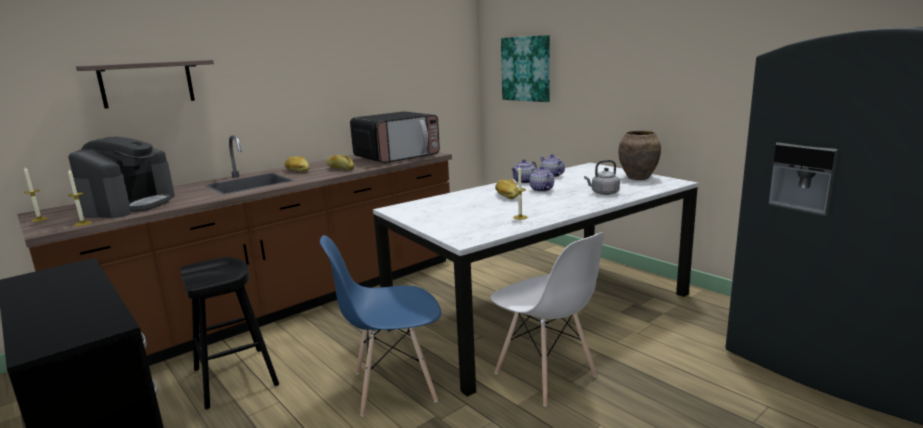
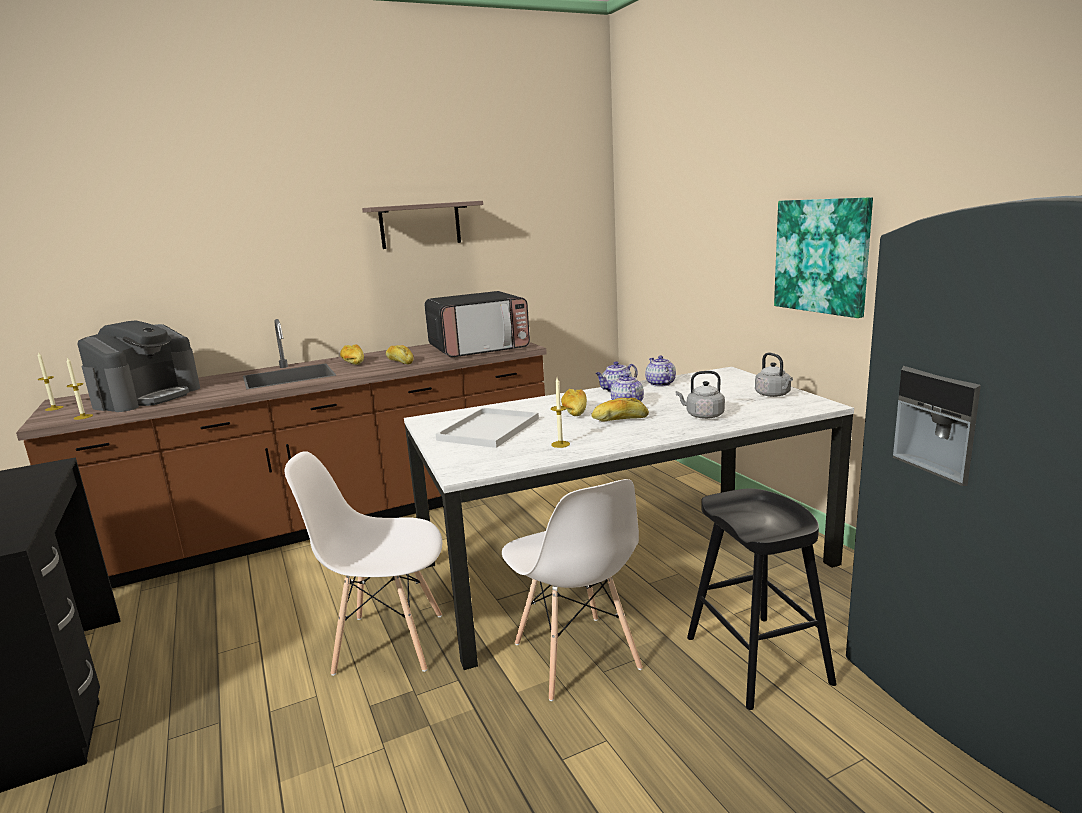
camera: 15 degrees right, 0 degrees up
(147, 83) = (184, 259): shelf -> shelf (420, 225)
(235, 377) = (233, 603): black stool -> black stool (757, 660)
(393, 387) = (388, 643): blue chair -> white chair
(454, 212) = (489, 430): none -> white tray
(526, 69) = (664, 236): picture -> picture (822, 256)
(547, 199) = (620, 419): none -> bread
(638, 178) = (774, 395): brown vase -> grey kettle

